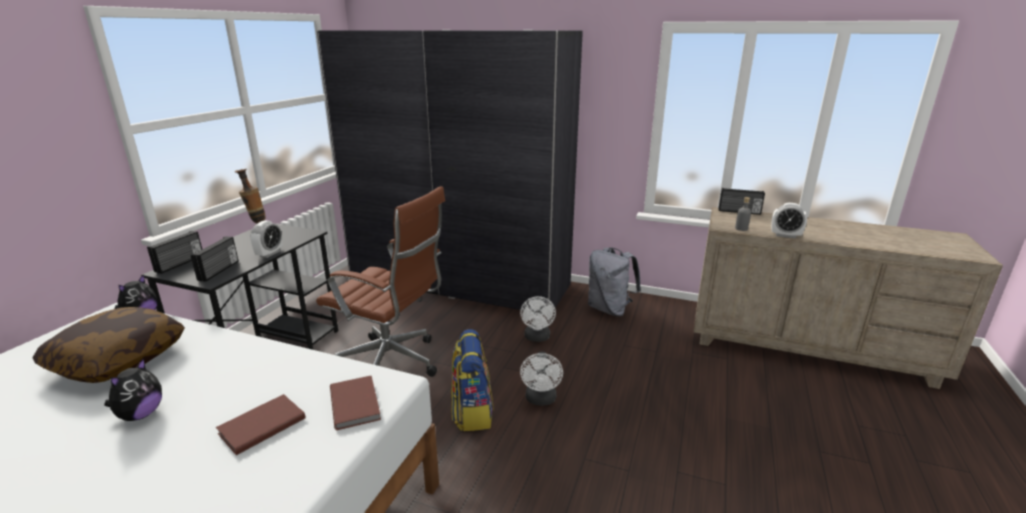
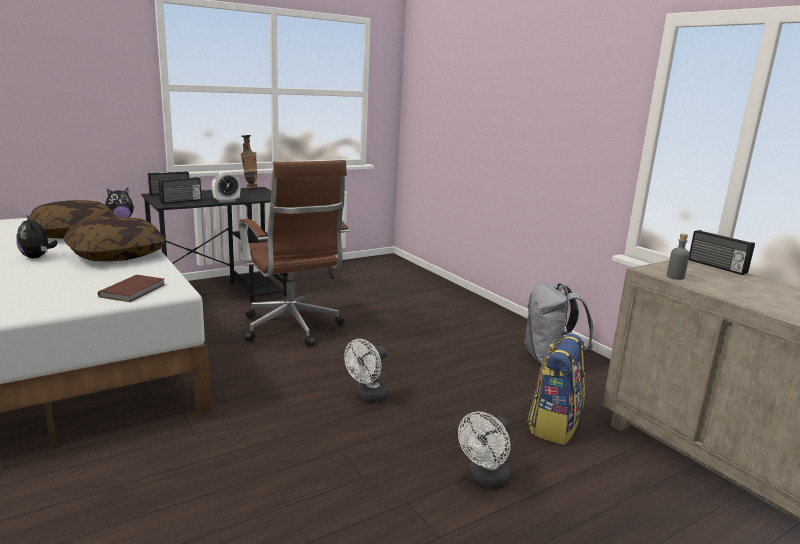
camera: 35 degrees right, 5 degrees down
(140, 414) = (37, 257): plush toy -> plush toy turned 90 degrees clockwise
(240, 367) = (116, 255): none -> pillow
(260, 425) = (72, 281): brown book -> none
(459, 282) = (430, 295): grey wardrobe -> none
(472, 412) = (301, 380): backpack -> backpack (553, 425)
(537, 338) = (437, 355): white fan -> white fan (485, 480)
(785, 235) = (724, 295): alarm clock -> none

